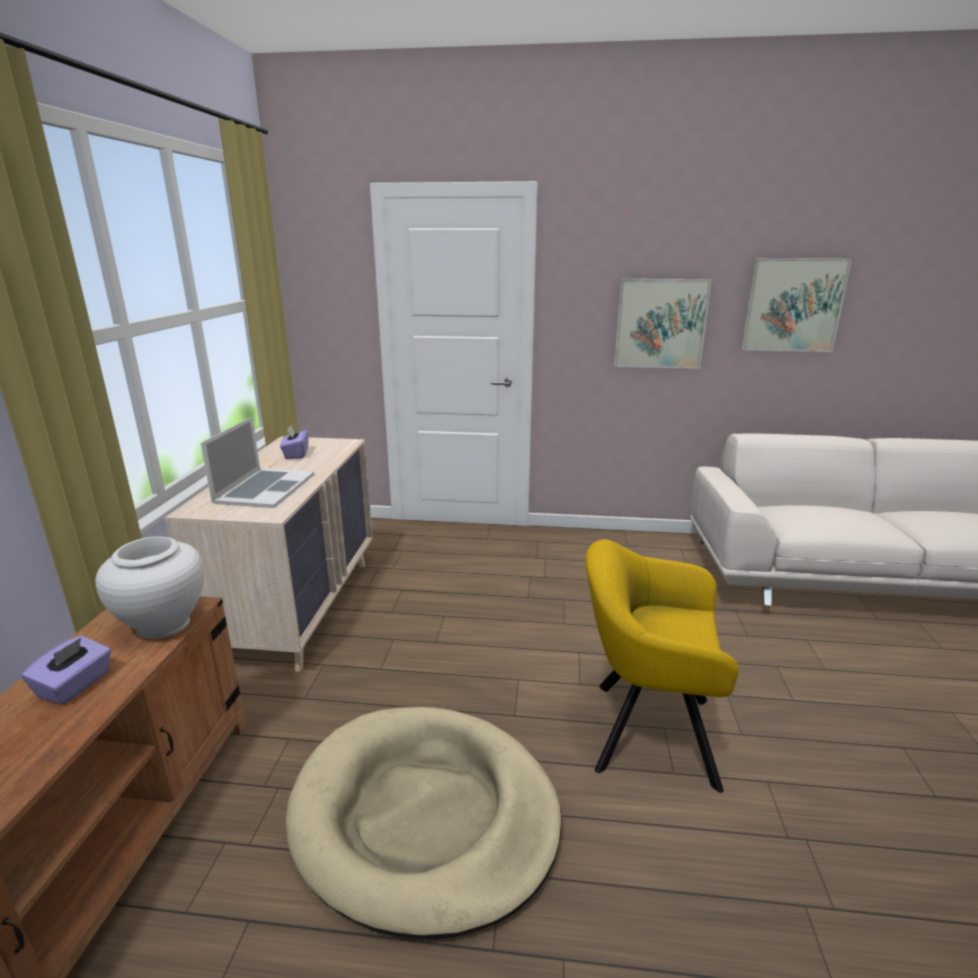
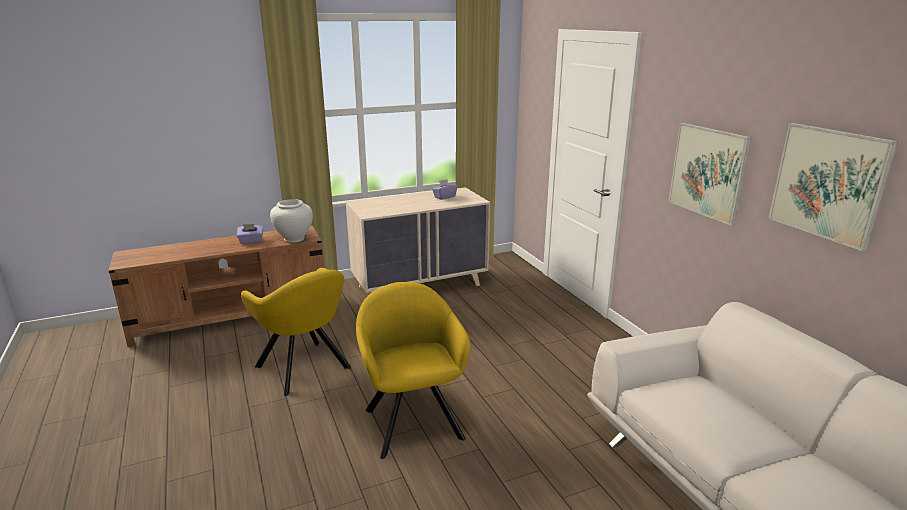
camera: 60 degrees right, 0 degrees up
(264, 488) = (394, 205): laptop -> none
(425, 816) = (305, 369): beige dog bed -> yellow armchair

